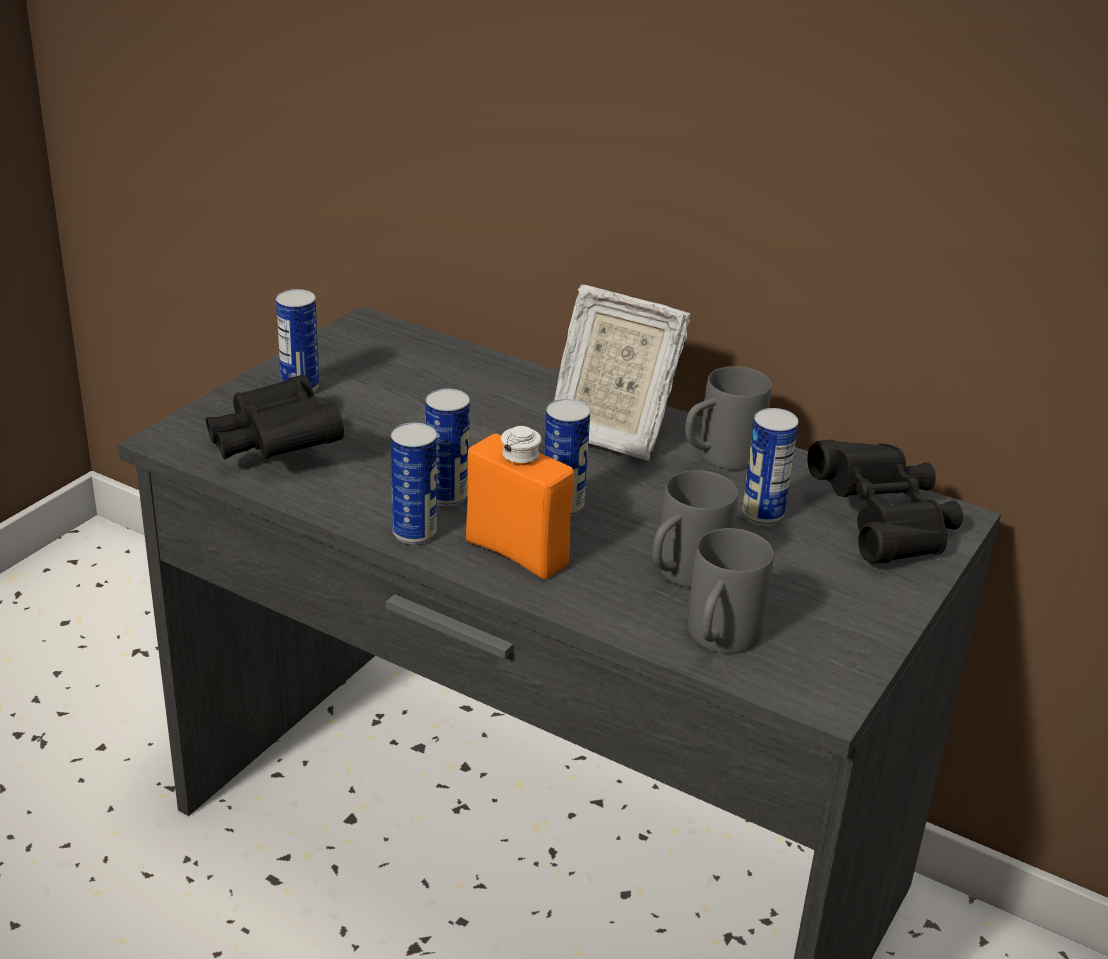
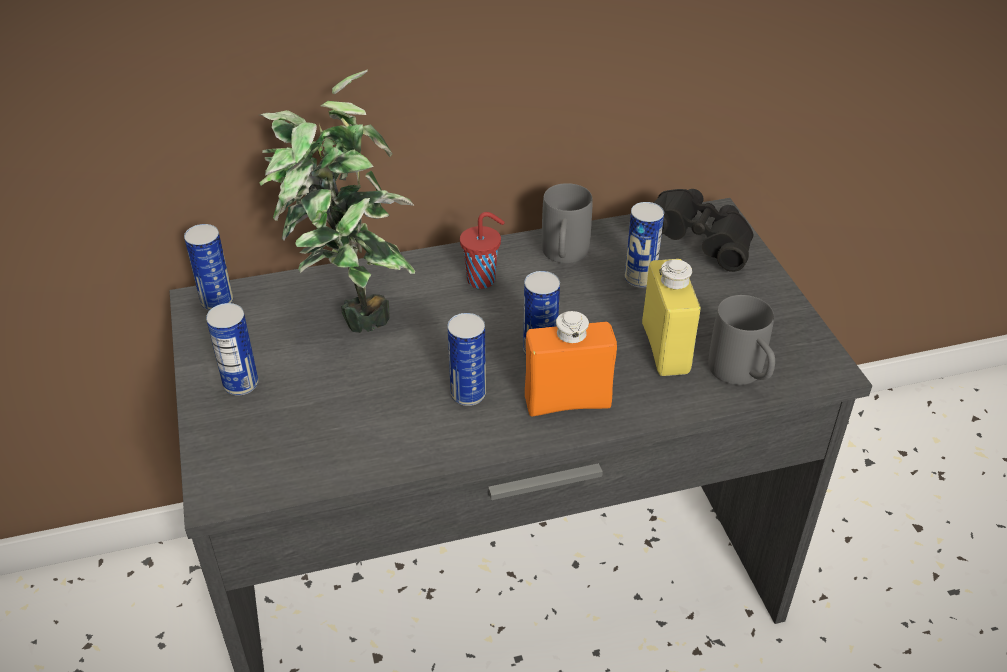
camera: 45 degrees left, 10 degrees up
(274, 446) = (303, 442): black binoculars -> none
(414, 533) = (494, 435): can -> can (217, 301)
(462, 390) = (350, 310): none -> potted plant
(609, 432) = (483, 280): picture frame -> red cup
(682, 575) = (665, 348): grey mug -> yellow bottle

